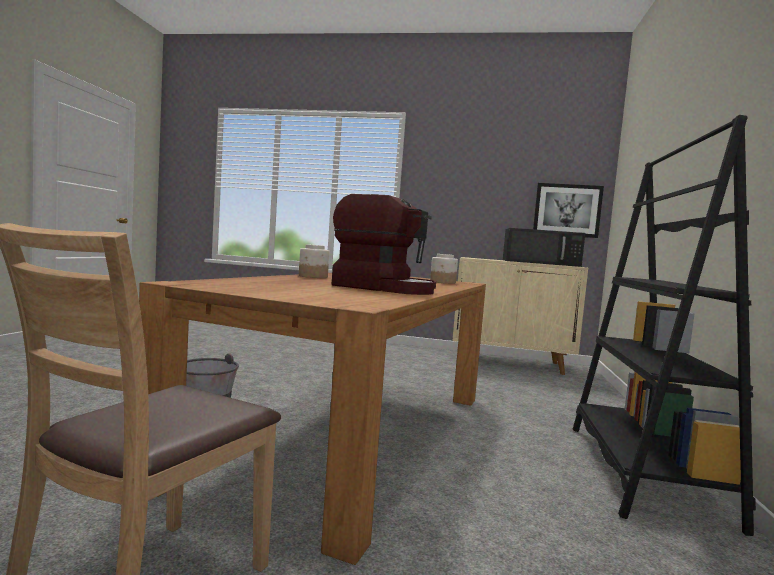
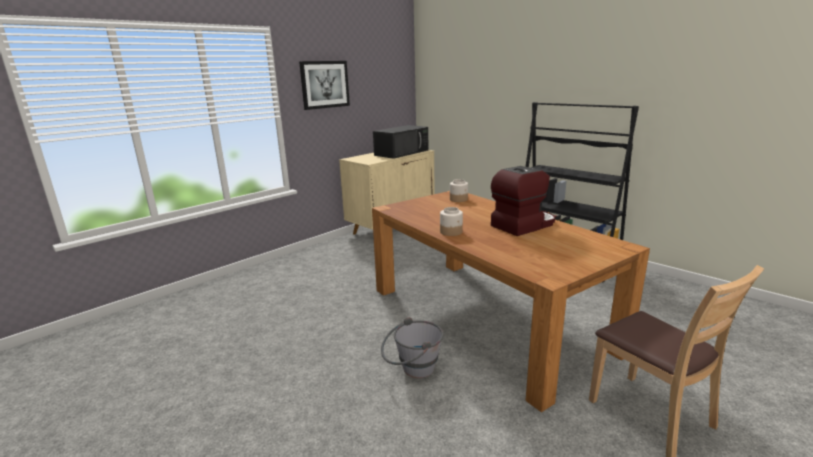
camera: 55 degrees left, 15 degrees up
(567, 210) = (394, 106): picture -> picture (325, 84)

